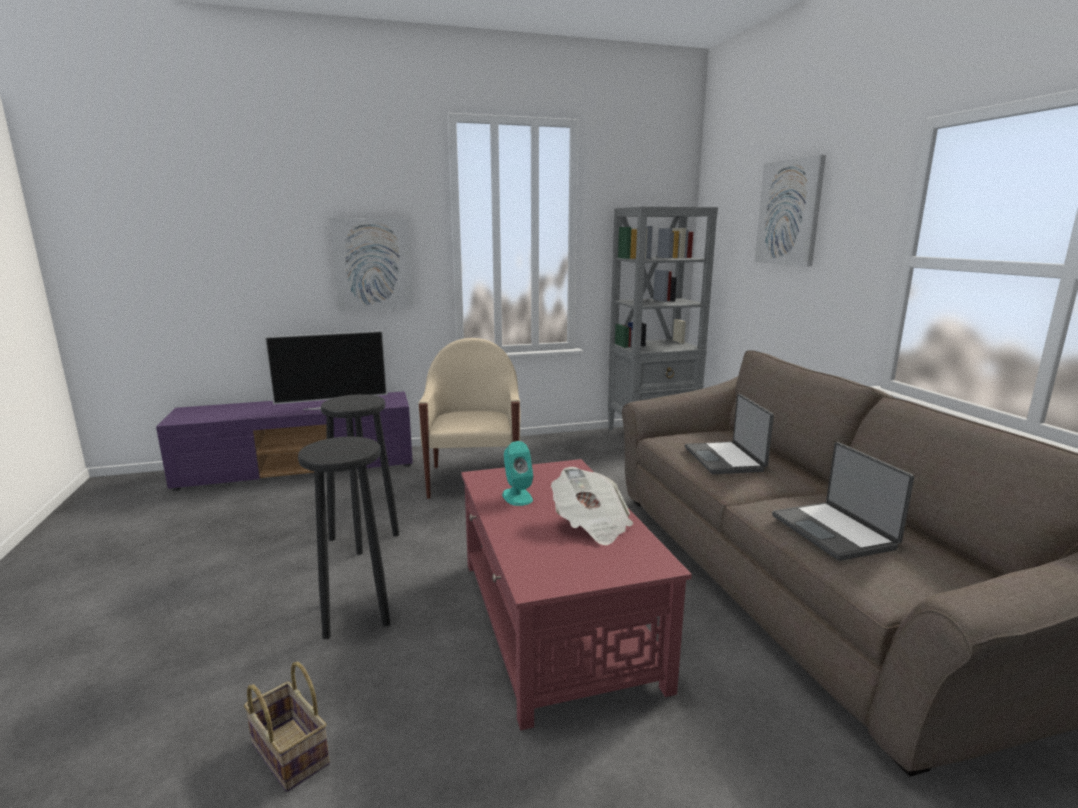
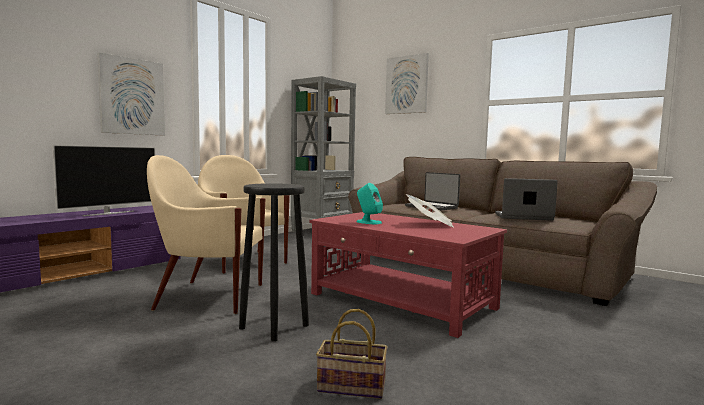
camera: 35 degrees left, 10 degrees down
(365, 536) = (209, 296): black stool -> beige armchair
(834, 531) = (523, 217): laptop -> laptop turned 150 degrees clockwise

